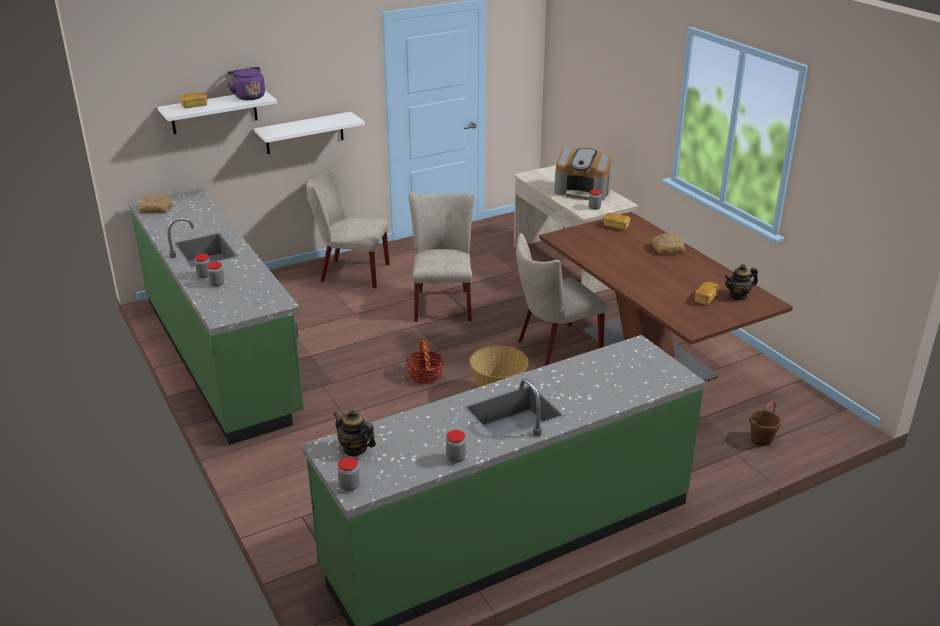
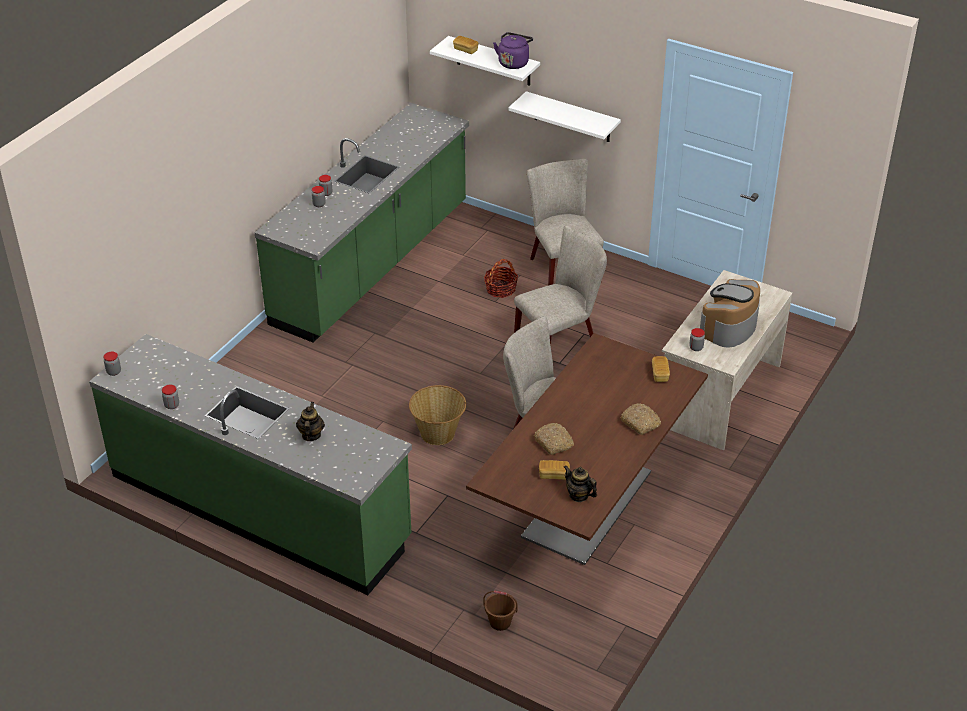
camera: 60 degrees right, 10 degrees up
(156, 209) = (411, 119): bread -> bread (554, 443)
(355, 449) = (154, 358): teapot -> teapot (311, 435)
(425, 375) = (434, 381): basket -> basket (501, 289)
(582, 191) = (729, 327): coffee machine -> coffee machine turned 45 degrees clockwise

